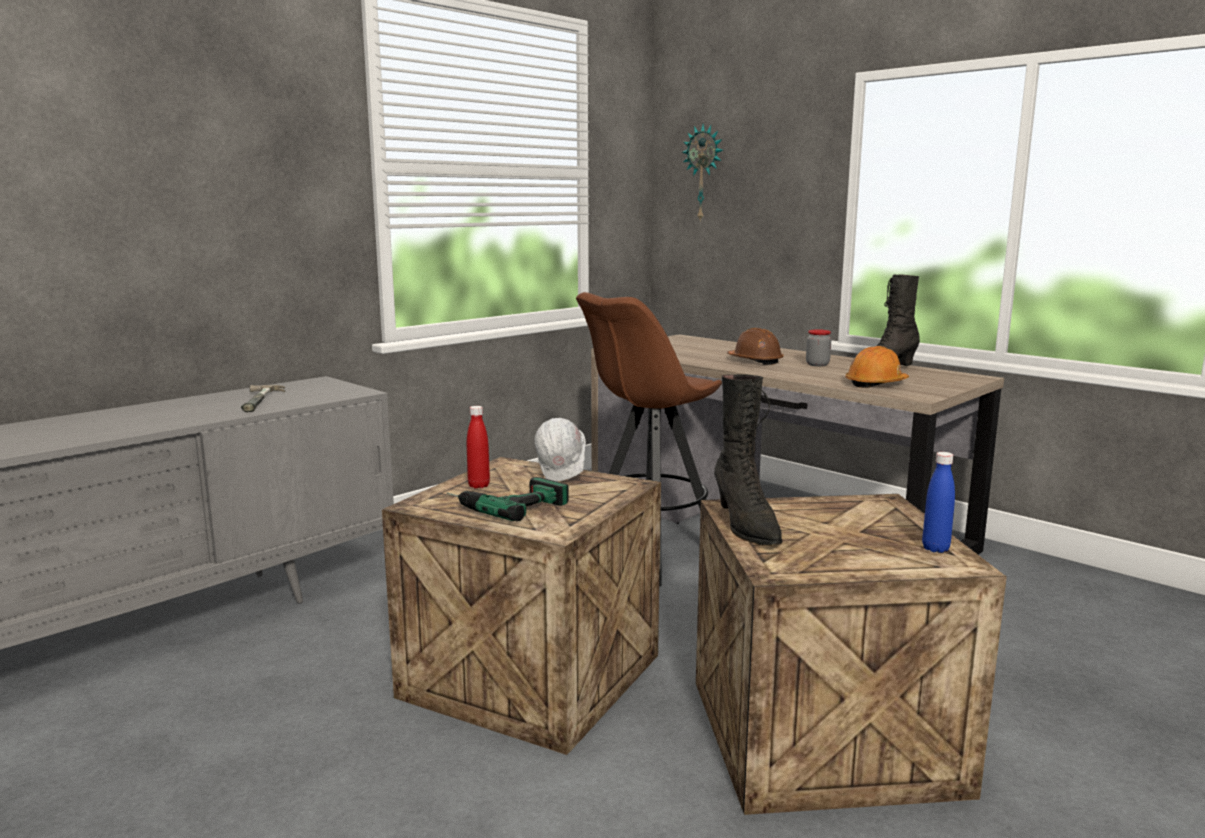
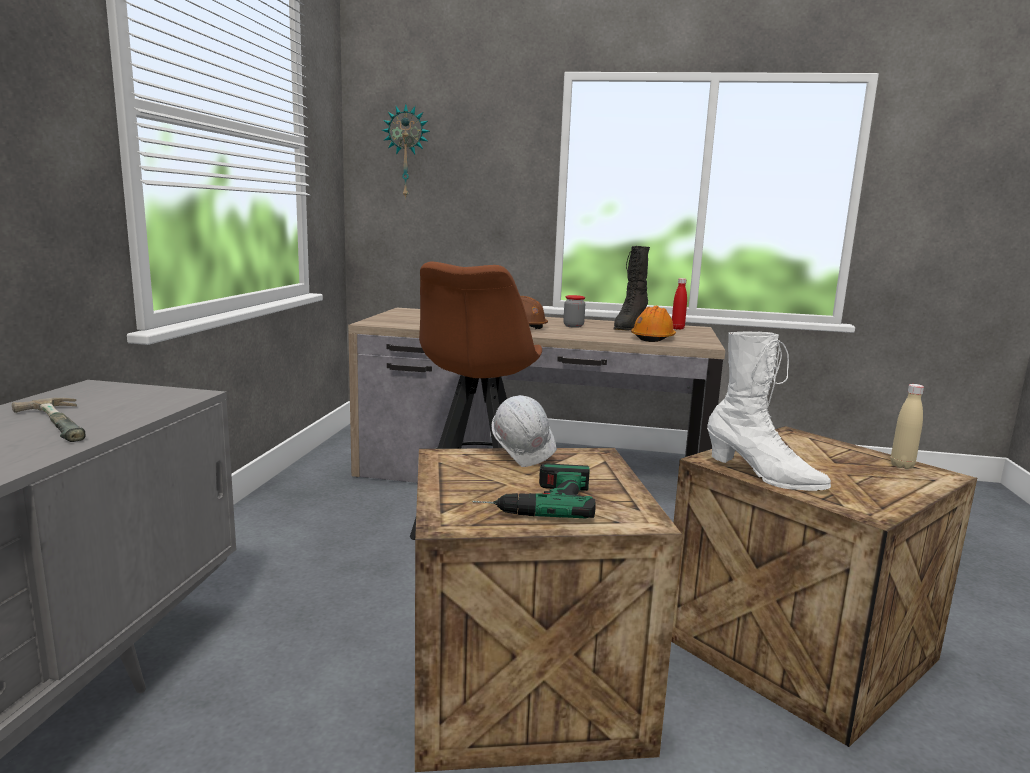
camera: 35 degrees left, 0 degrees up
(479, 486) = (465, 486): red bottle -> red bottle (677, 328)
(746, 526) = (762, 476): black boot -> white boot
(935, 548) = (901, 466): blue bottle -> beige bottle

